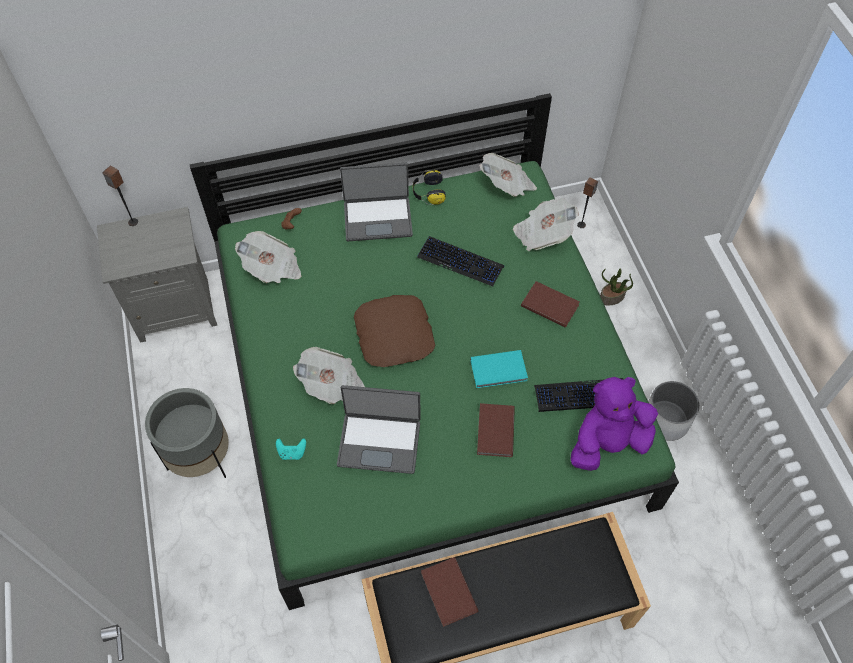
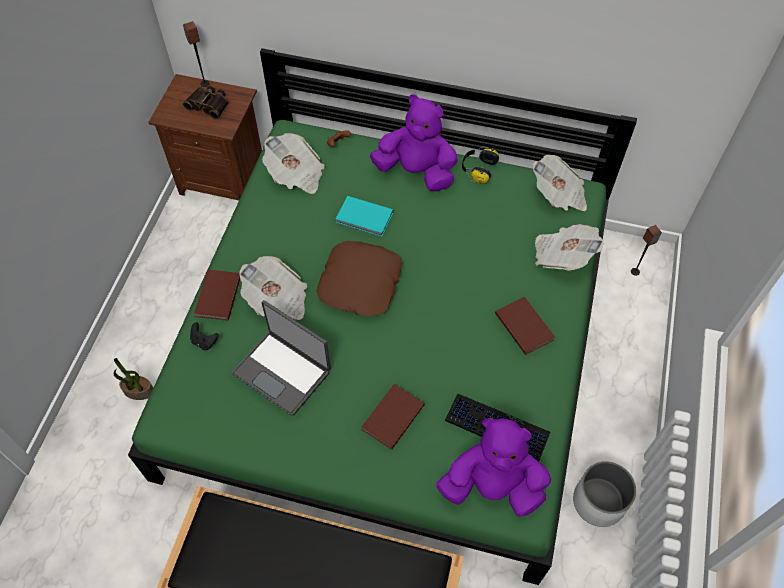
camera: 30 degrees right, 0 degrees up
(152, 240) = (209, 105): none -> binoculars
(175, 308) = (224, 179): grey nightstand -> brown nightstand
(201, 458) = (163, 314): grey planter -> none
(292, 453) = (204, 341): turquoise game controller -> black game controller
(378, 218) = (416, 172): laptop -> purple plush toy
(448, 593) = (257, 542): brown book -> brown book (217, 296)
(460, 262) = (465, 245): keyboard -> none
(499, 371) = (434, 363): turquoise book -> turquoise book (364, 218)
(611, 298) = (620, 355): potted plant -> potted plant (138, 391)

